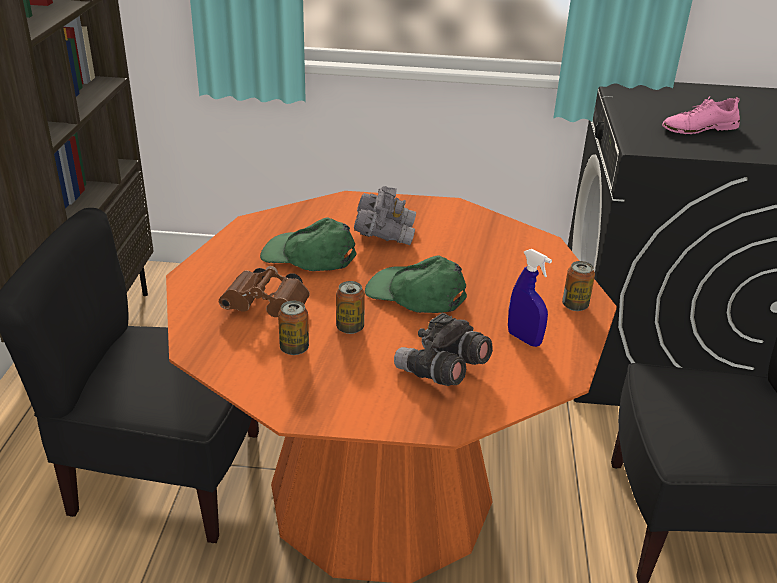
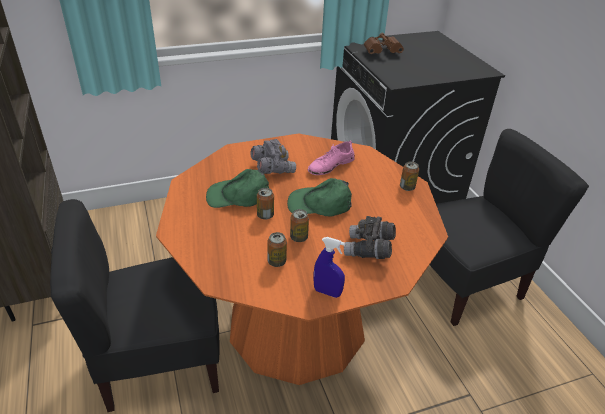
camera: 25 degrees left, 5 degrees up
(269, 308) = (241, 239): brown binoculars -> brown binoculars (383, 52)
(326, 288) = (265, 215): none -> can
(524, 339) = (396, 215): blue spray bottle -> blue spray bottle (327, 292)
(699, 128) = (416, 64): pink shoe -> pink shoe (330, 165)

